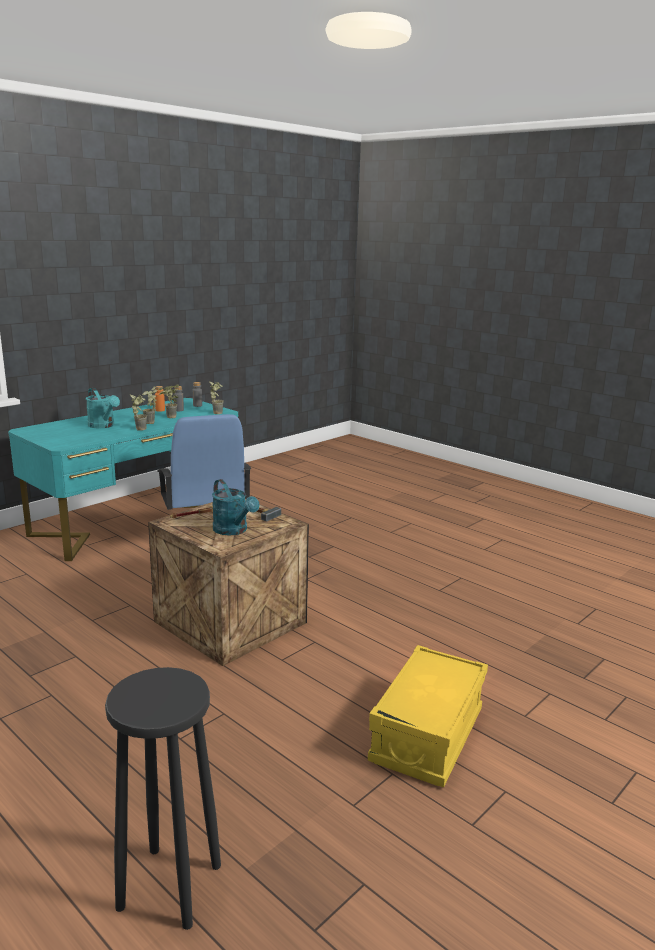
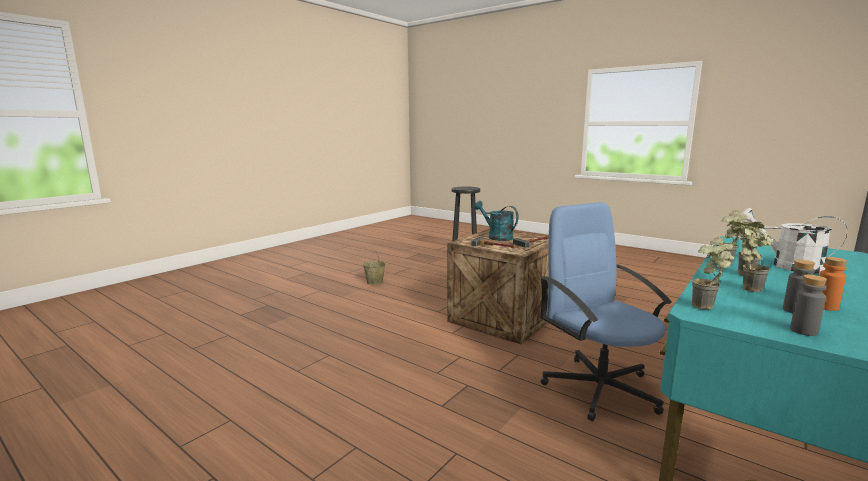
camera: 175 degrees right, 5 degrees down
(103, 426) = (787, 265): turquoise watering can -> white watering can
(427, 736) = (375, 282): yellow storage box -> beige bucket

